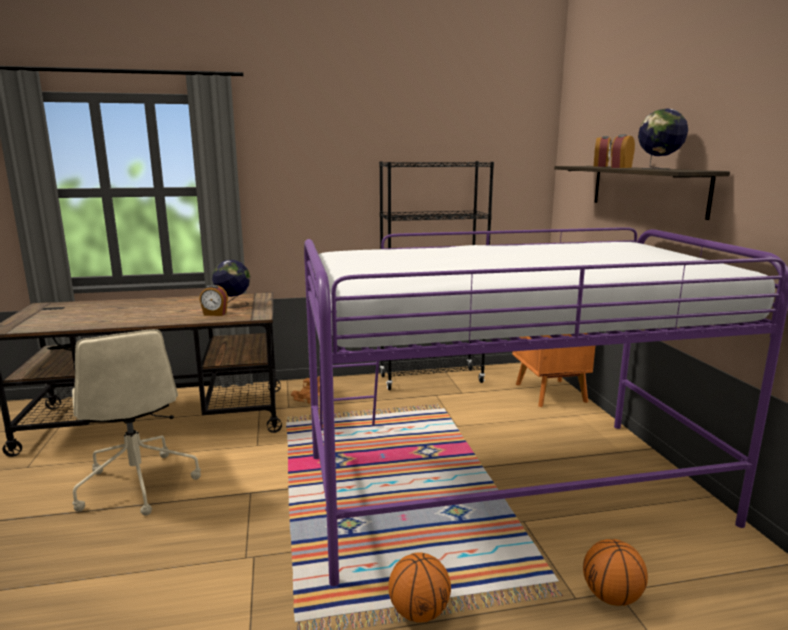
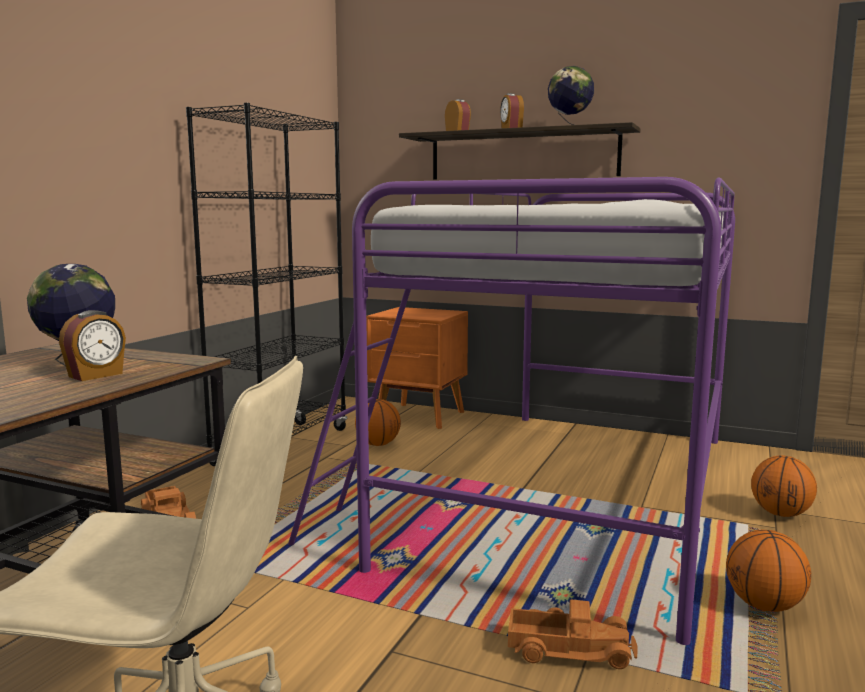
camera: 55 degrees left, 5 degrees down
(293, 543) = (569, 649): none -> toy truck
(478, 400) = (378, 444): none -> basketball

